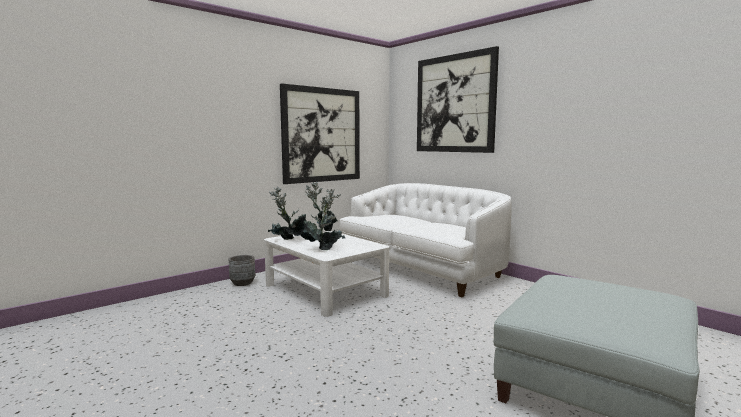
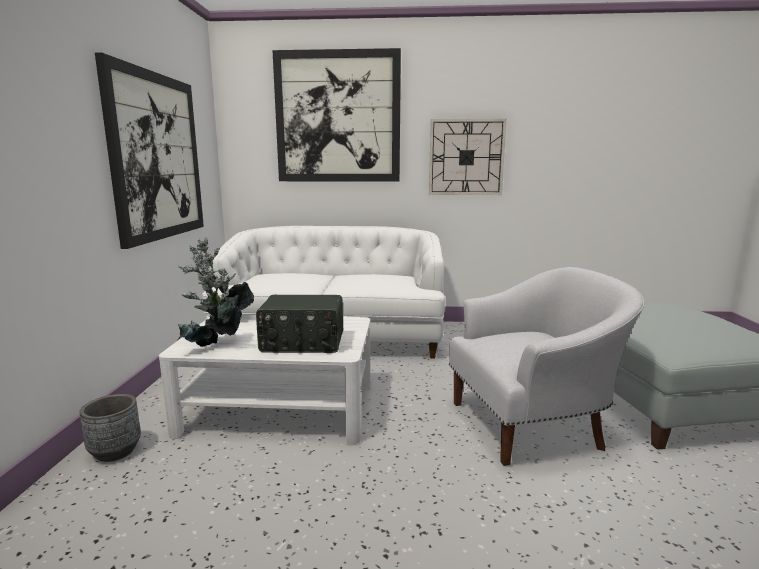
camera: 45 degrees left, 5 degrees up
(324, 248) = (302, 343): potted plant -> radio
(437, 350) = (531, 425): none -> white armchair
(548, 132) = (466, 157): none -> wall clock

